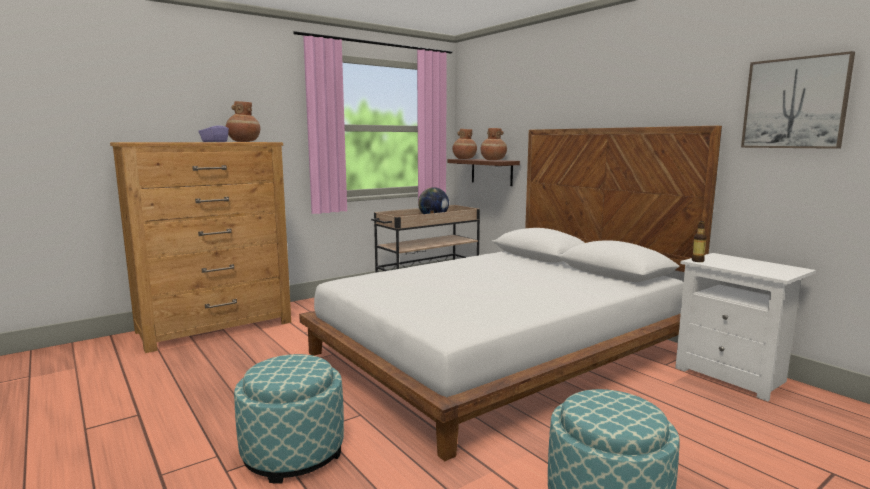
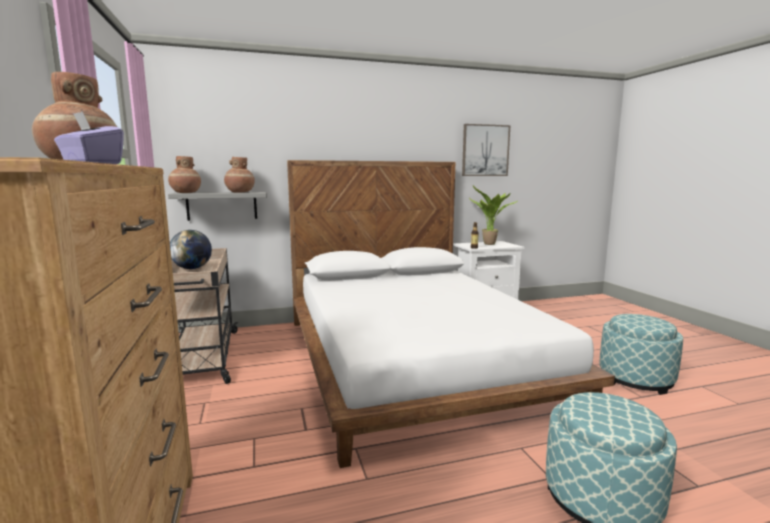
camera: 70 degrees left, 0 degrees up
(491, 171) = (222, 206): brown shelf -> grey shelf
(752, 265) = (490, 244): none -> potted plant

